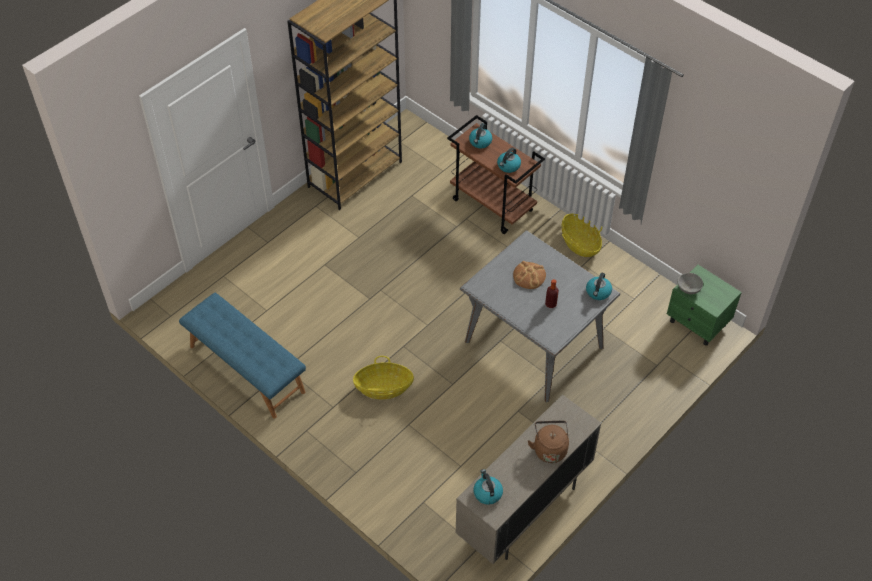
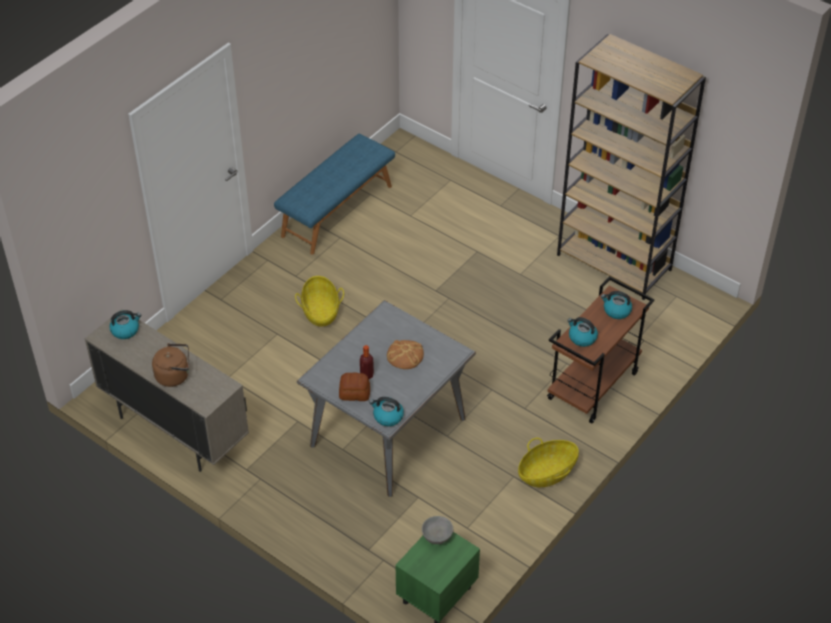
camera: 85 degrees right, 5 degrees down
(571, 314) = (354, 393): none -> bread

